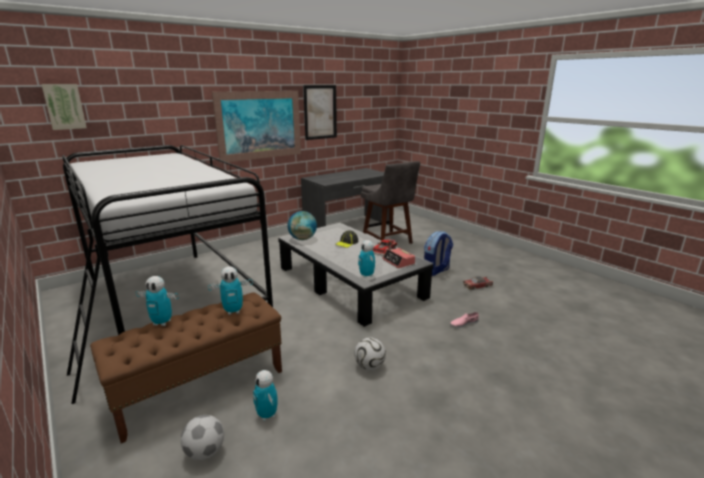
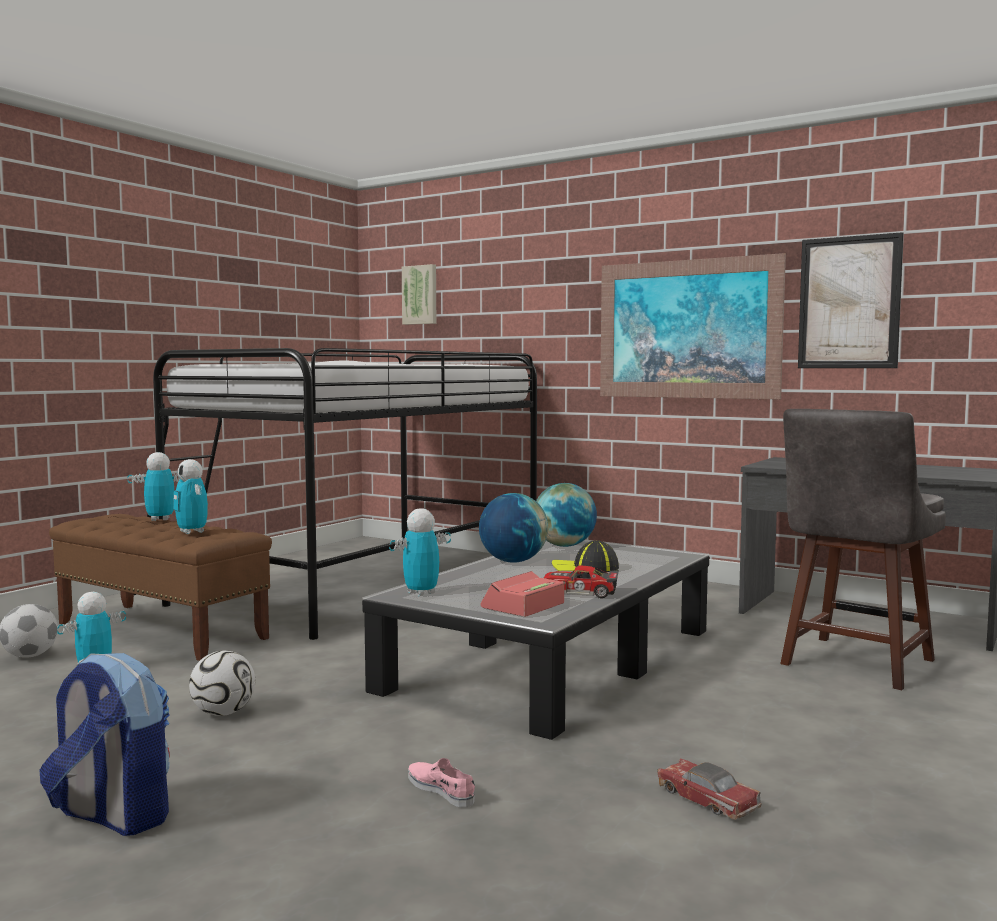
camera: 70 degrees right, 15 degrees down
(162, 323) = (160, 519): toy robot -> toy robot turned 90 degrees clockwise
(323, 252) = (513, 561): none -> globe
(436, 271) = (739, 735): backpack -> backpack (112, 816)

